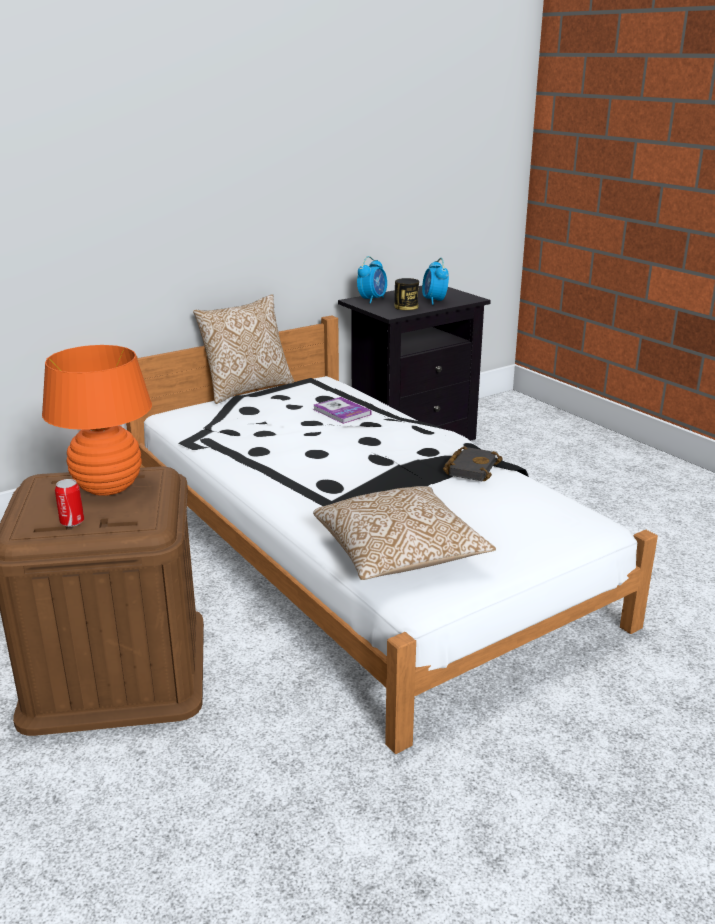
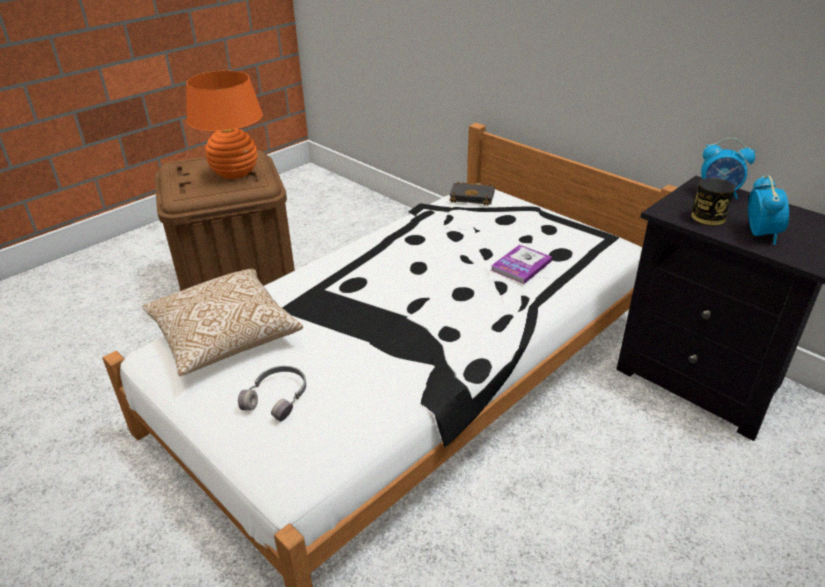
camera: 80 degrees right, 10 degrees up
(72, 522) = (186, 174): can -> none
(246, 389) = (559, 209): pillow -> none
(434, 301) = (760, 234): alarm clock -> alarm clock turned 120 degrees clockwise
(470, 468) = (410, 365): black book -> black book (473, 196)
(502, 527) = (278, 398): none -> grey headphones

